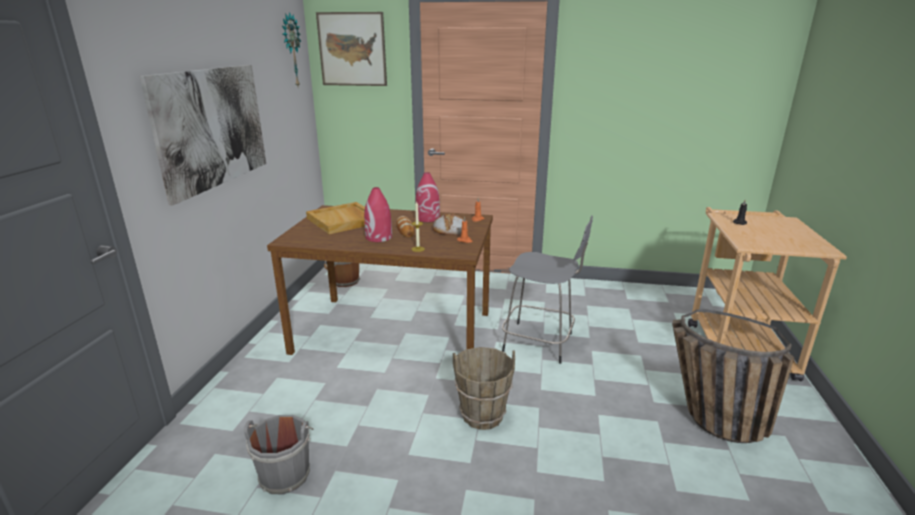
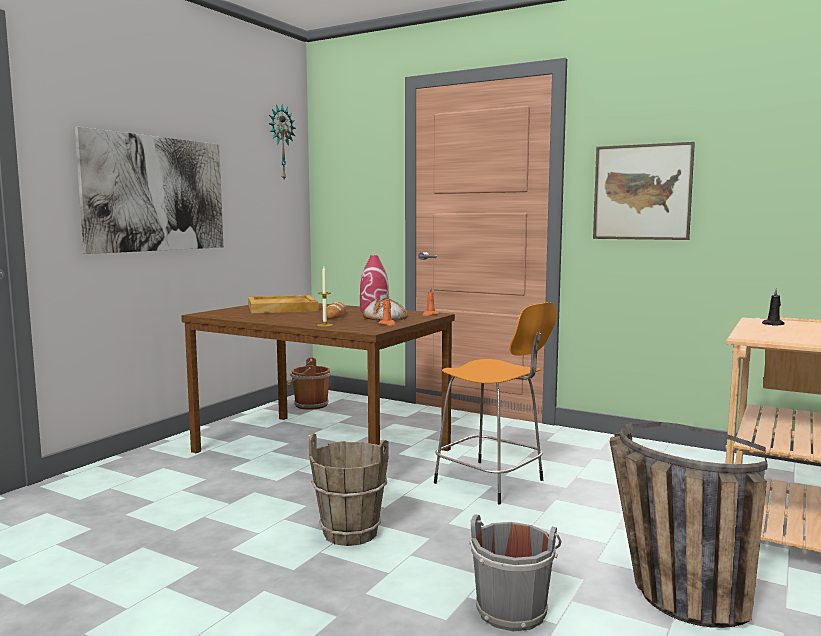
camera: 20 degrees right, 15 degrees down
(285, 473) = (93, 539): grey bucket -> grey bucket (511, 609)
(352, 49) = (348, 144): picture -> picture (642, 192)
(378, 237) = (298, 317): red vase -> none
(540, 343) = (492, 483): grey stool -> orange stool

